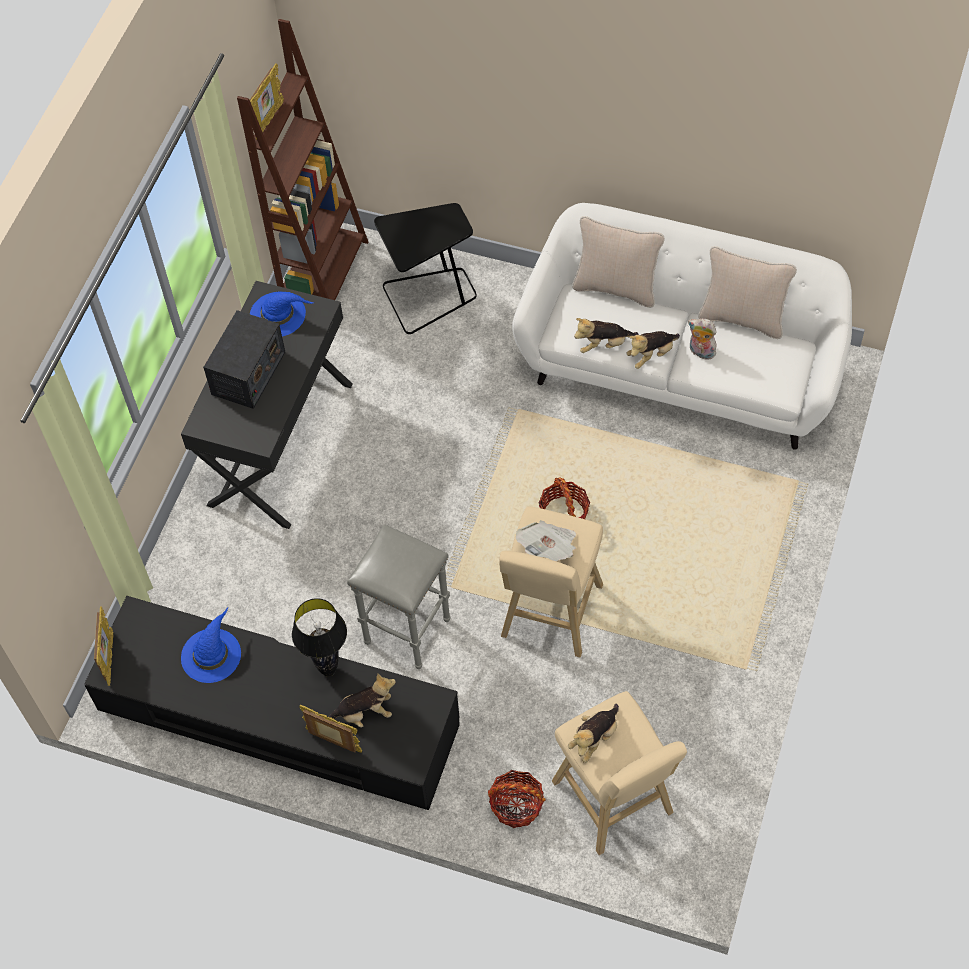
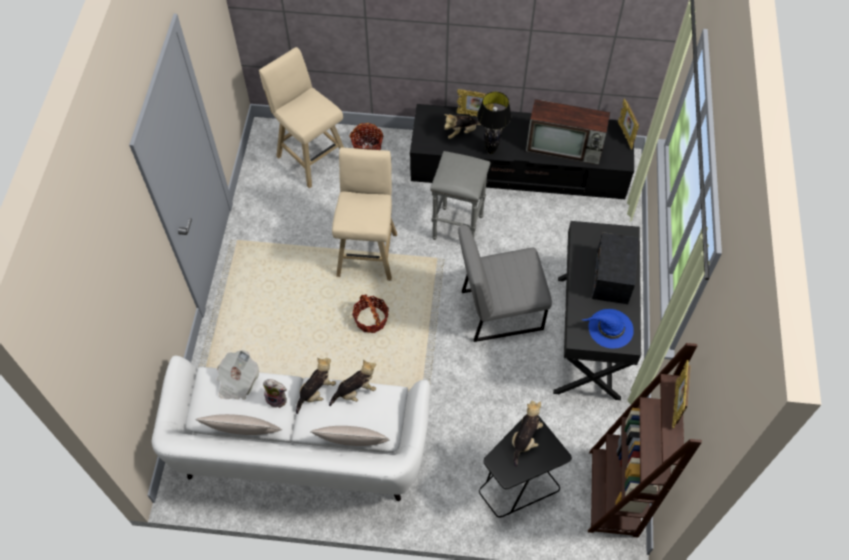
camera: 165 degrees right, 0 degrees up
(211, 654) = (565, 147): blue hat -> television
(386, 497) = (499, 310): none -> grey chair
(548, 548) = (365, 206): newspaper -> newspaper (237, 381)
(594, 738) = (318, 107): plush toy -> plush toy (525, 438)

